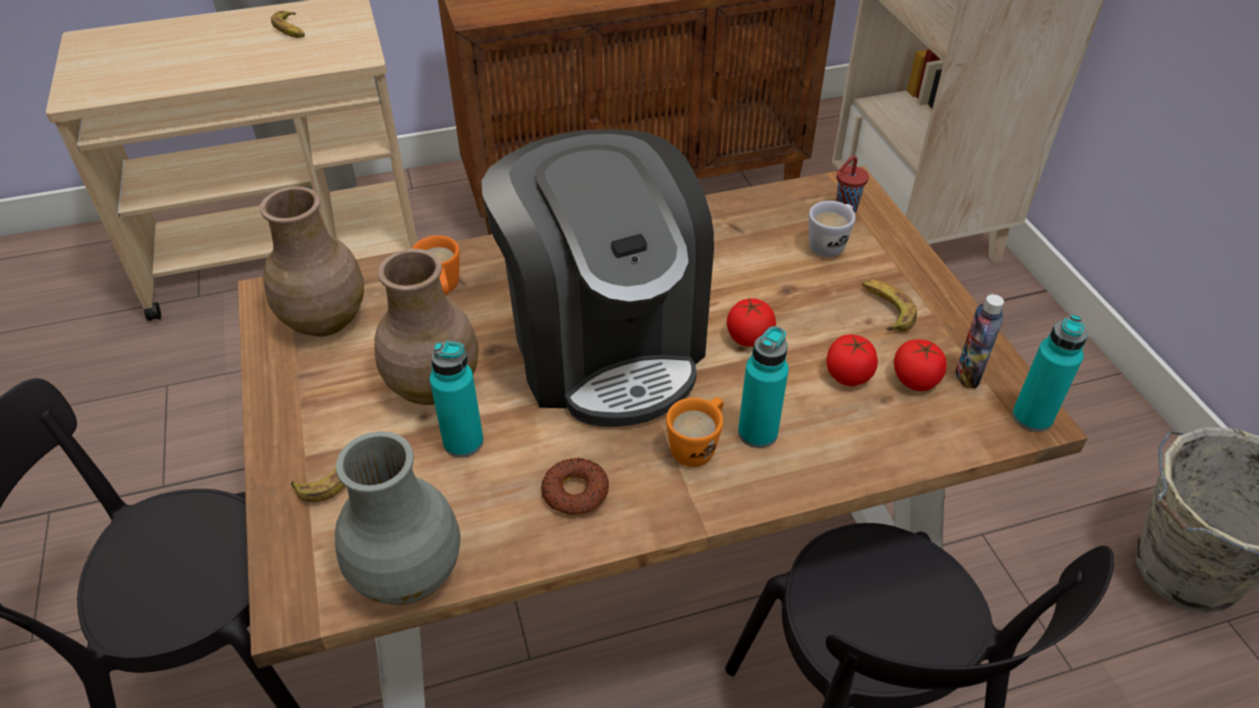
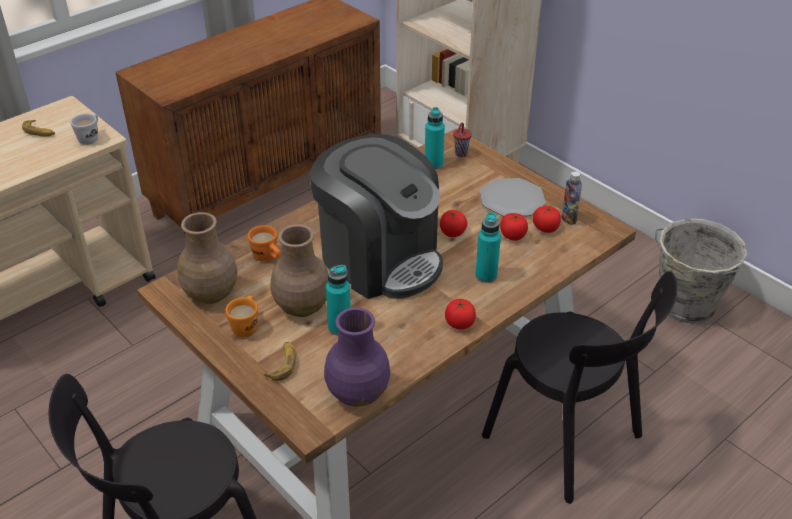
camera: 25 degrees left, 5 degrees down
(406, 575) = (357, 394): grey vase -> purple vase
(575, 492) = (414, 330): donut -> none
(657, 506) = (459, 323): none -> tomato
(698, 446) = (461, 290): orange mug -> orange mug (246, 326)
(830, 244) = (464, 174): white mug -> white mug (91, 138)
(885, 309) = (512, 199): banana -> plate
(1032, 417) = (607, 229): turquoise bottle -> turquoise bottle (433, 164)

